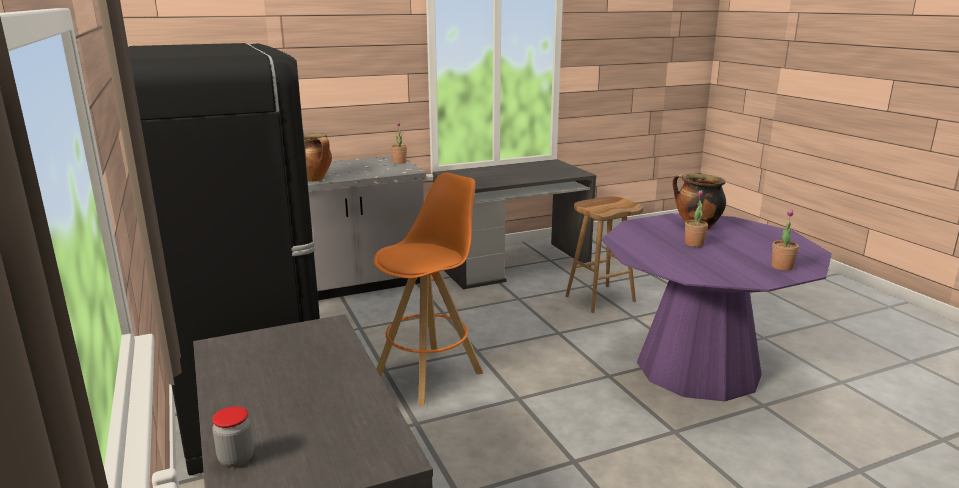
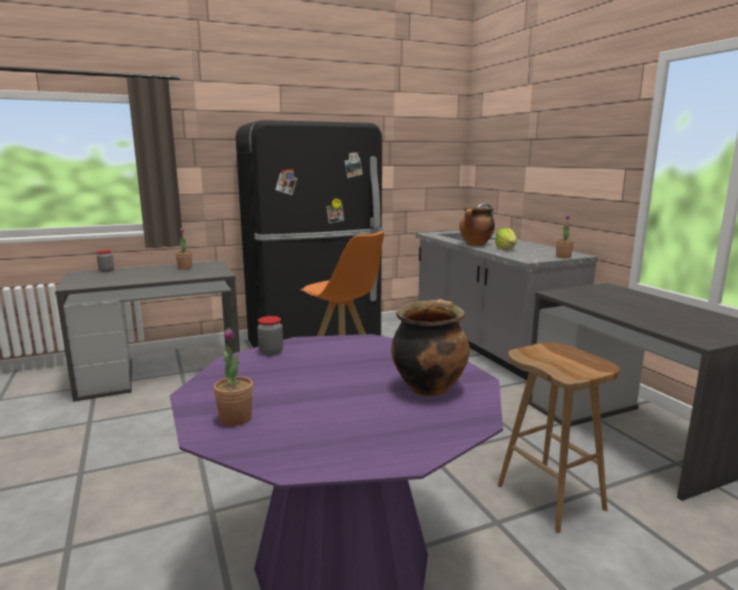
camera: 90 degrees right, 5 degrees down
(346, 172) = (506, 249): none -> lettuce
(664, 266) = (271, 352): none -> jar
(694, 244) = (346, 375): potted plant -> potted plant (185, 267)

